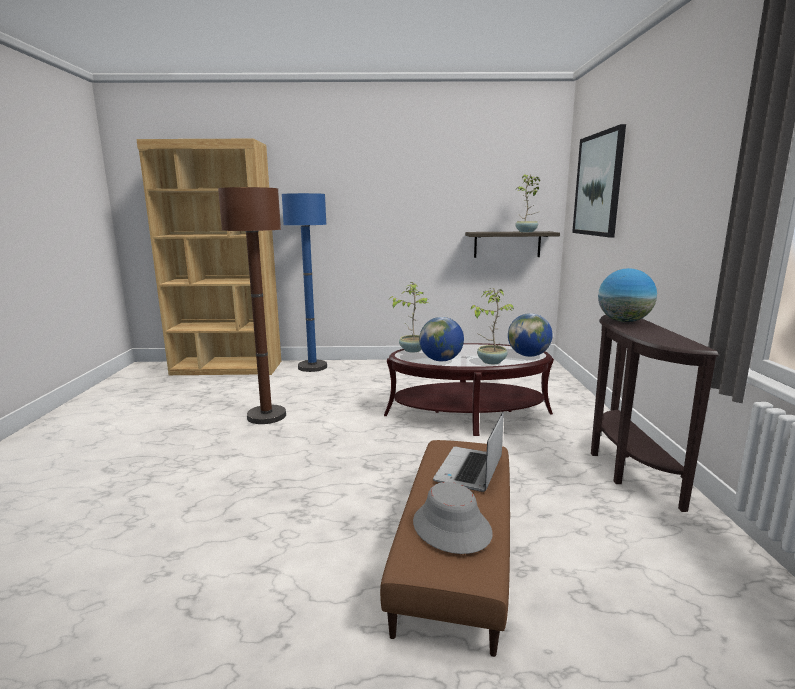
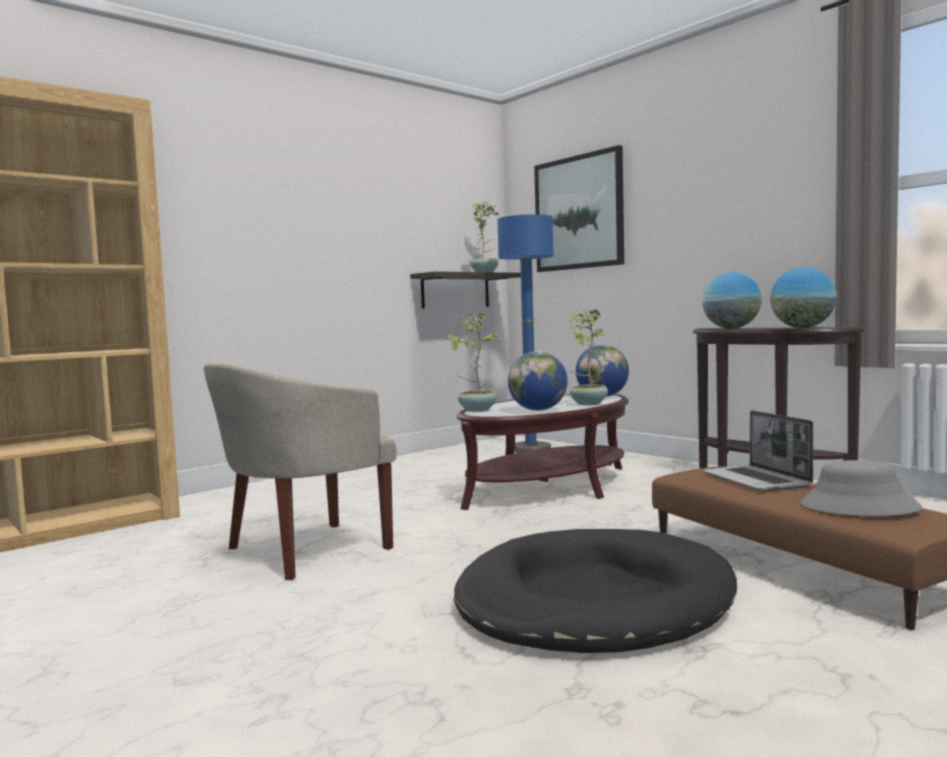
camera: 40 degrees left, 10 degrees down
(266, 416) = (304, 551): brown floor lamp -> beige armchair
(295, 509) = (593, 601): none -> black dog bed
(312, 367) = (229, 496): blue floor lamp -> blue floor lamp (531, 449)
(659, 338) = (802, 328): none -> globe

